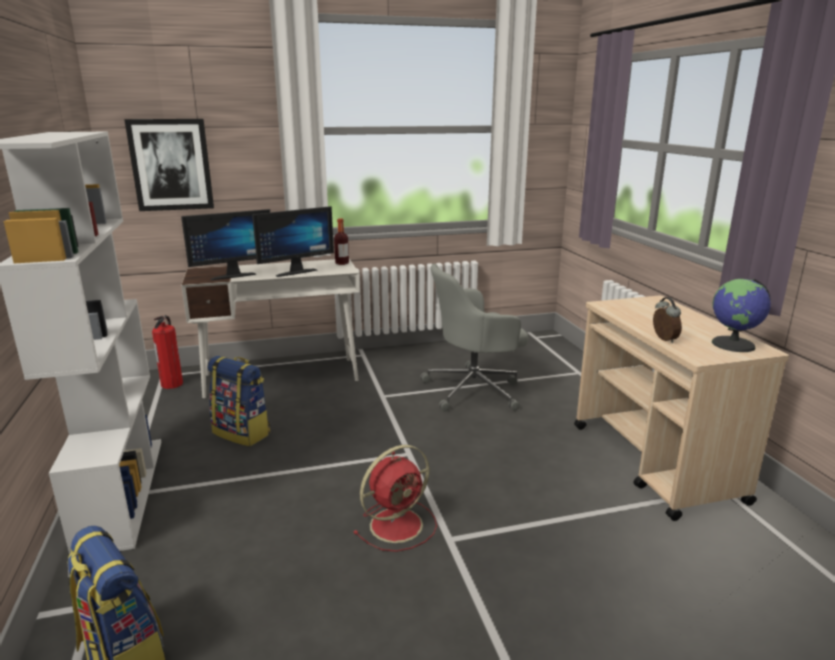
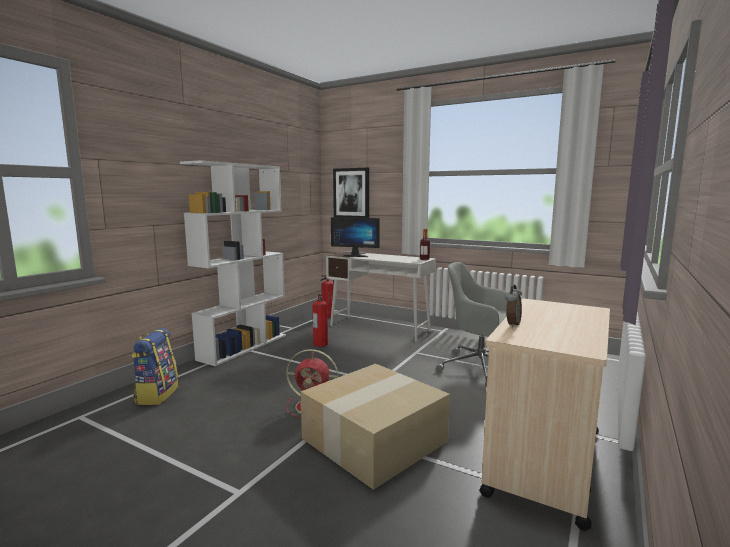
camera: 45 degrees right, 10 degrees down
(243, 433) = (320, 344): backpack -> fire extinguisher
(294, 271) = (388, 258): monitor -> none
(519, 523) = (374, 438): none -> cardboard box
(733, 345) = (567, 341): globe -> none

